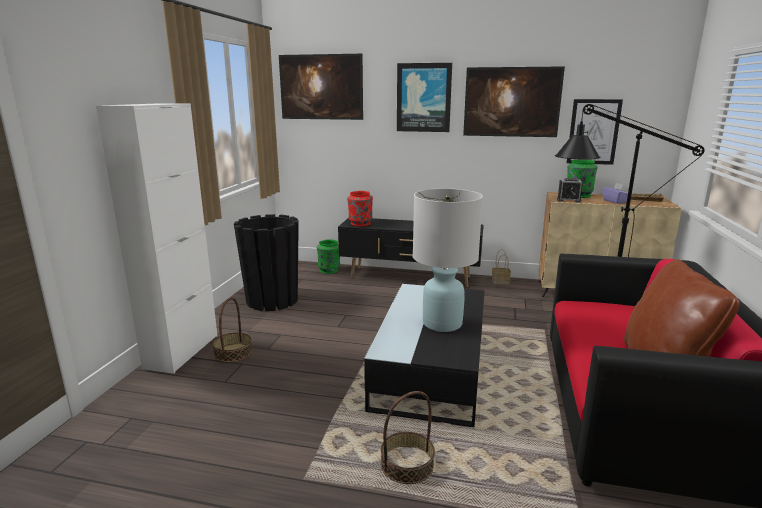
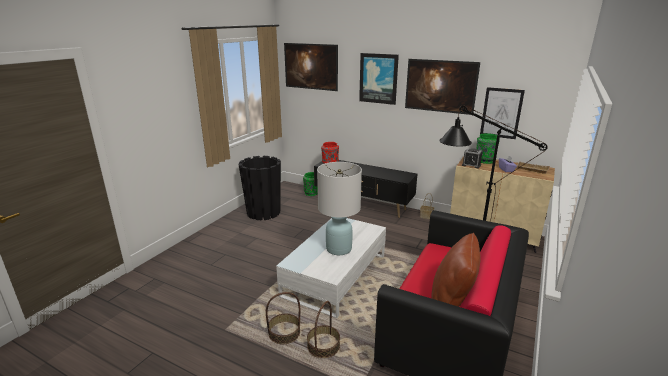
camera: 15 degrees right, 5 degrees up
(182, 351) = (196, 241): white cabinet -> none
(233, 352) = (223, 246): basket -> basket (323, 345)
(431, 368) = (335, 275): black coffee table -> white coffee table

